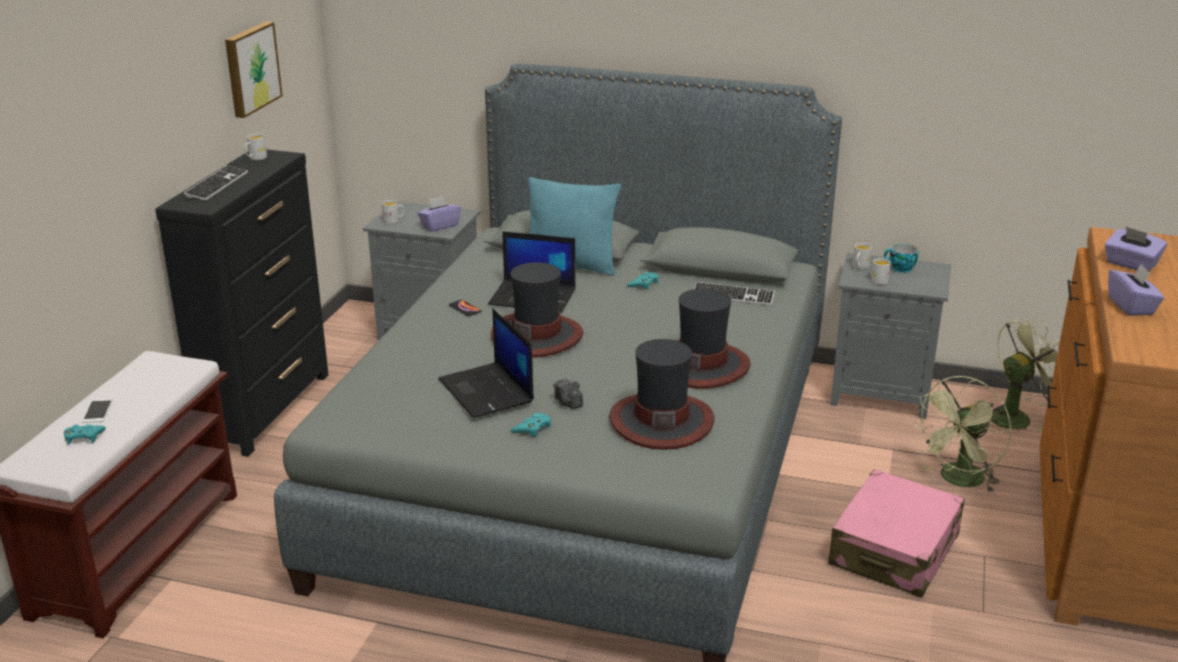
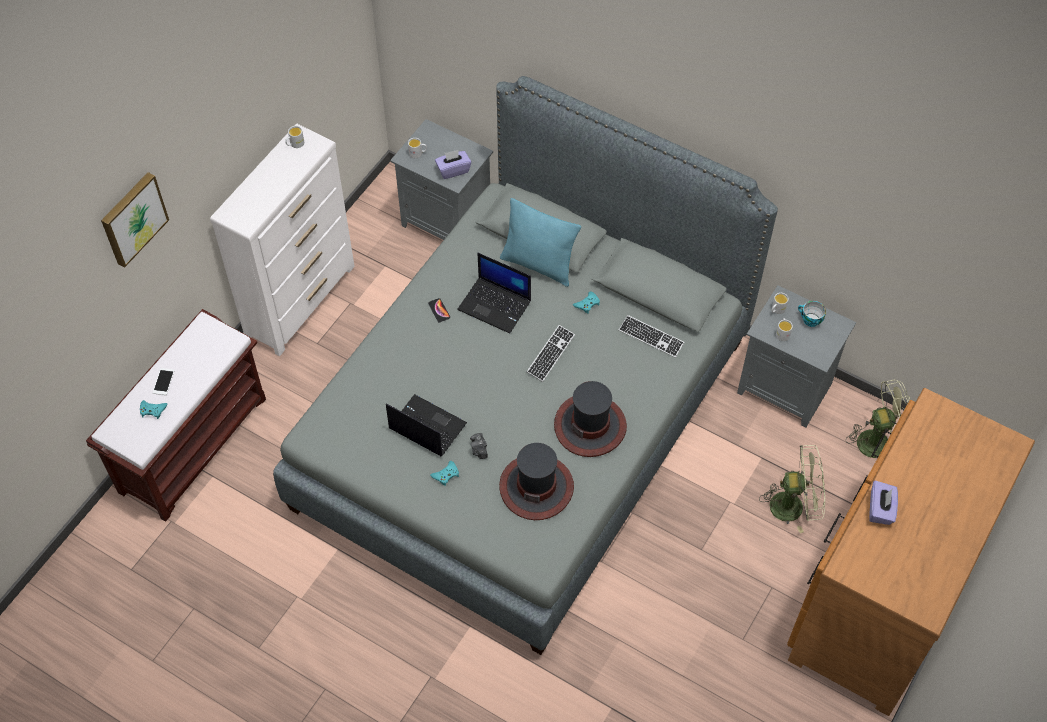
camera: 15 degrees right, 30 degrees up
(217, 185) = (259, 187): keyboard -> keyboard (550, 354)
(250, 68) = (295, 66): picture -> picture (132, 218)
(267, 408) = (301, 300): black dresser -> white dresser
(487, 391) = (426, 426): laptop -> laptop turned 135 degrees clockwise
(537, 336) = (482, 361): hat -> none
(894, 550) = (709, 566): pink suitcase -> none
(958, 481) = (794, 505): green fan -> green fan turned 150 degrees counterclockwise
(1130, 264) = (918, 452): purple tissue box -> none

